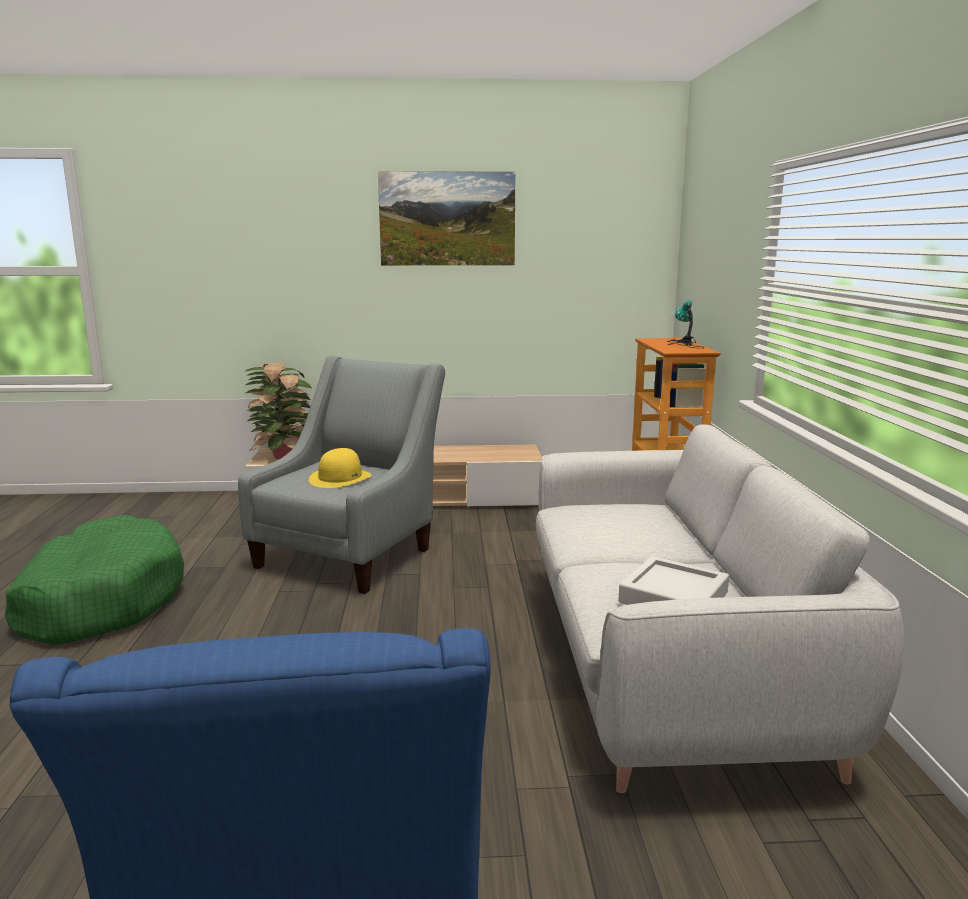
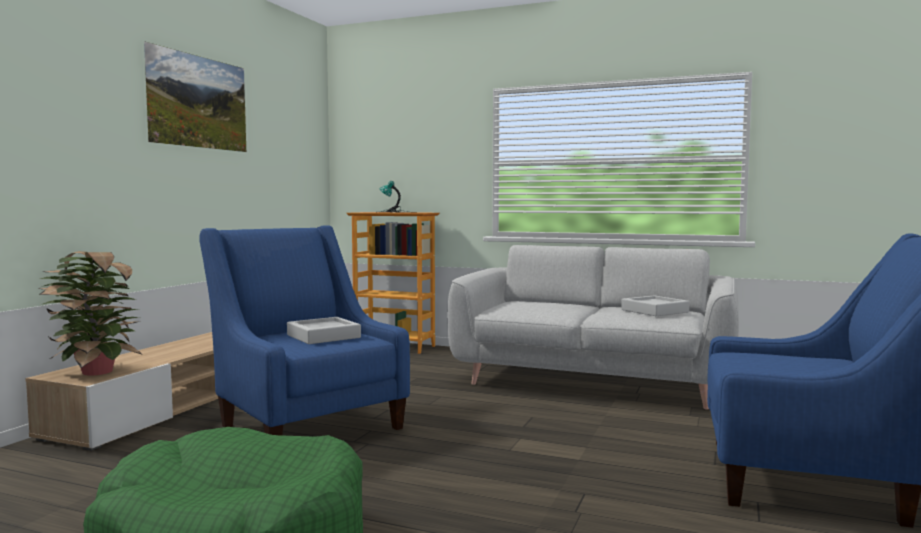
camera: 65 degrees left, 10 degrees down
(340, 478) = (323, 336): yellow hat -> grey tray
(351, 553) = (306, 423): grey armchair -> blue armchair

